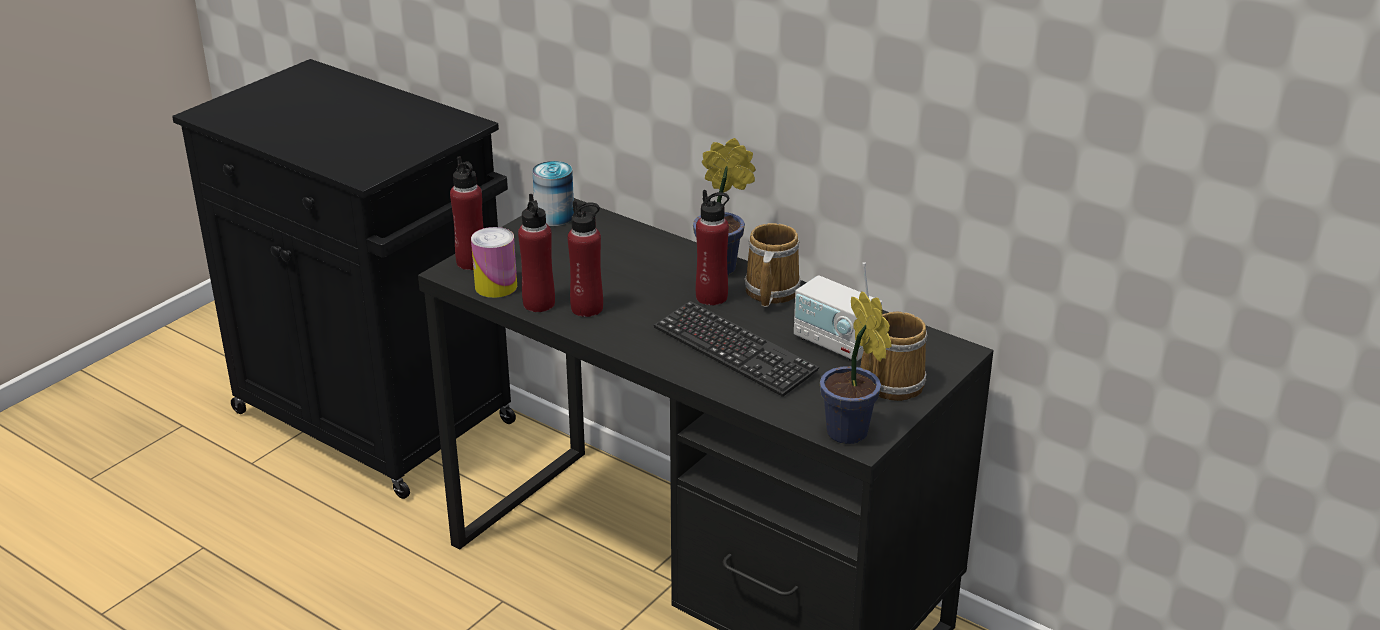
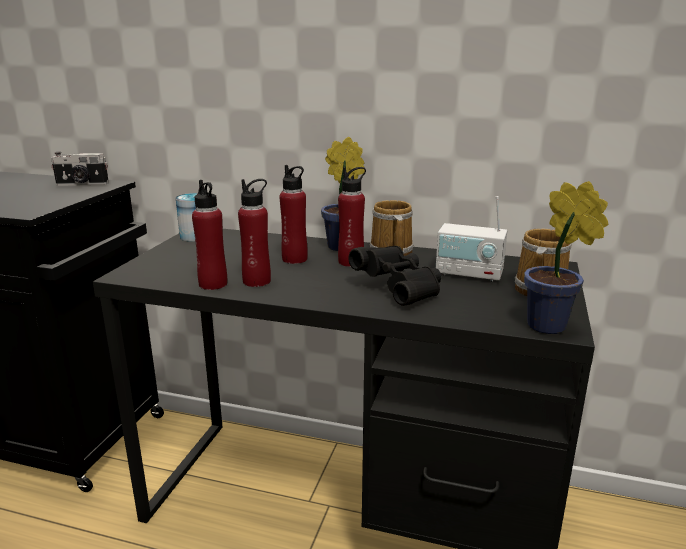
camera: 20 degrees left, 10 degrees down
(434, 121) = (82, 184): none -> camera
(471, 262) = (139, 268): red bottle -> red bottle (294, 259)
(496, 286) = (168, 279): can -> none
(734, 351) = (399, 289): keyboard -> black binoculars

